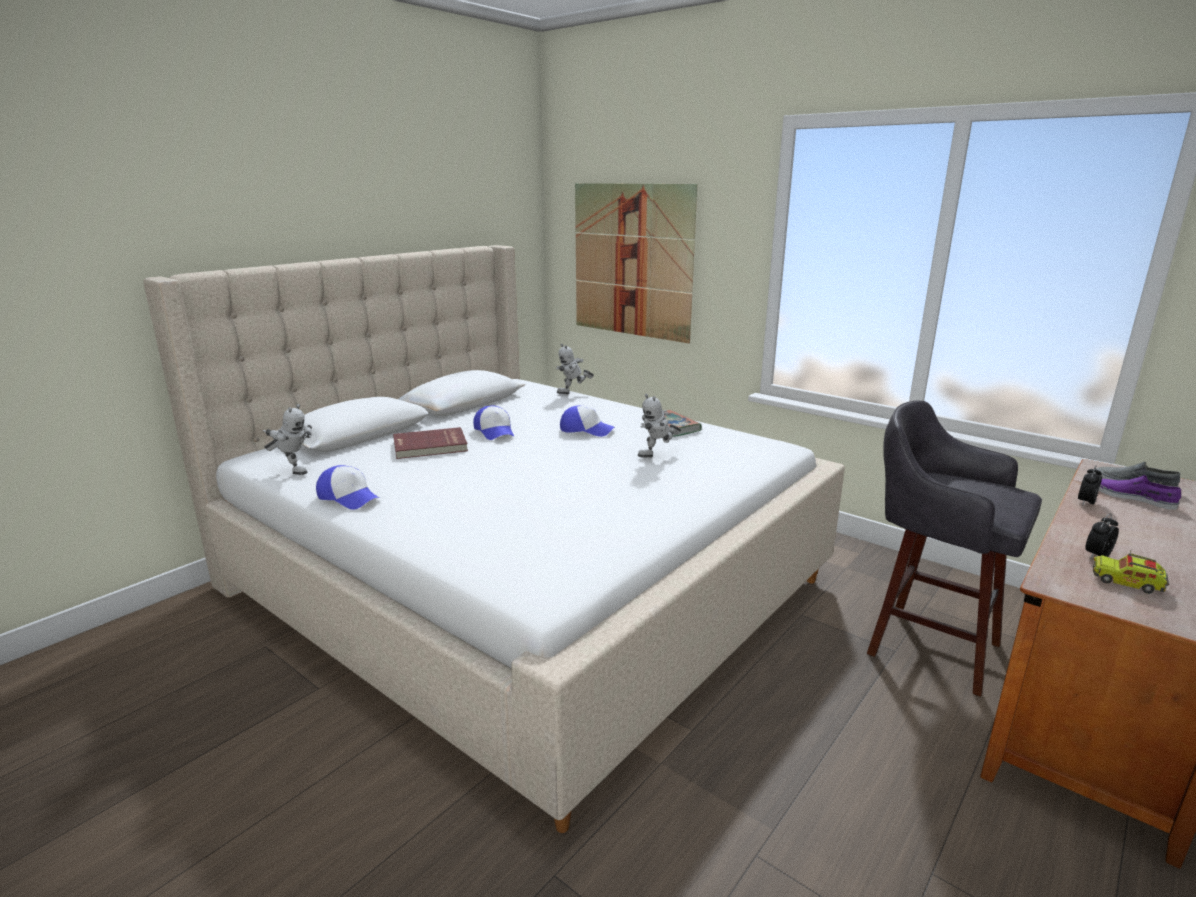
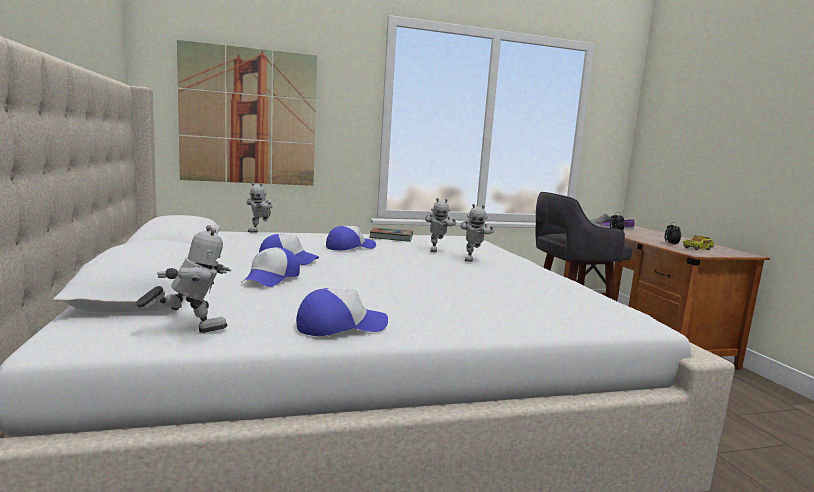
camera: 55 degrees left, 10 degrees down
(430, 446) = (271, 278): red book -> cap
(650, 478) = (472, 260): none -> toy robot

